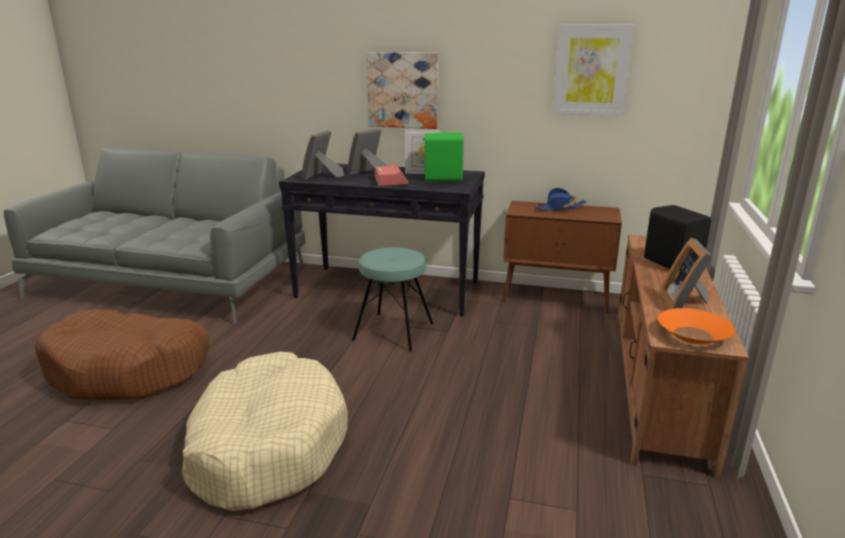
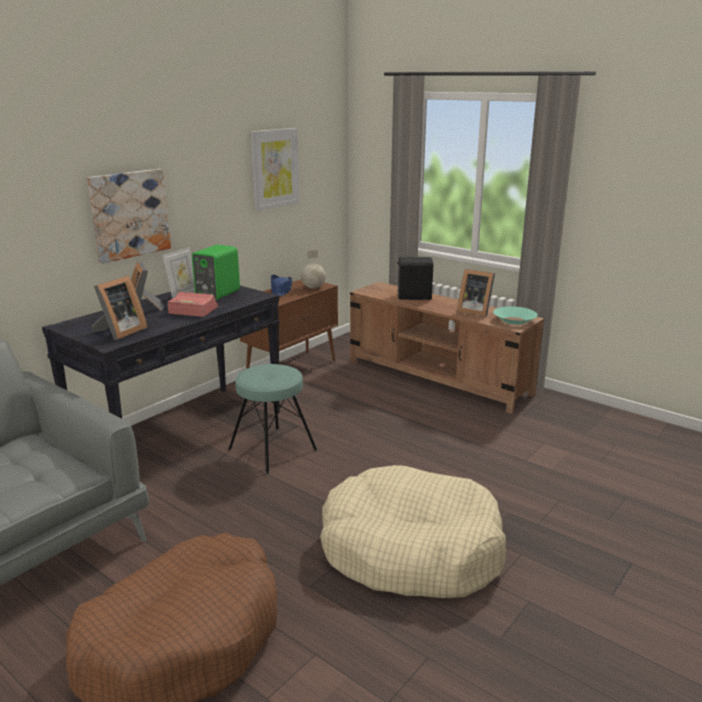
camera: 65 degrees left, 0 degrees up
(322, 176) = (119, 332): picture frame -> picture frame turned 105 degrees counterclockwise
(593, 216) = (313, 288): none -> globe
(693, 335) = (514, 320): orange bowl -> turquoise bowl

